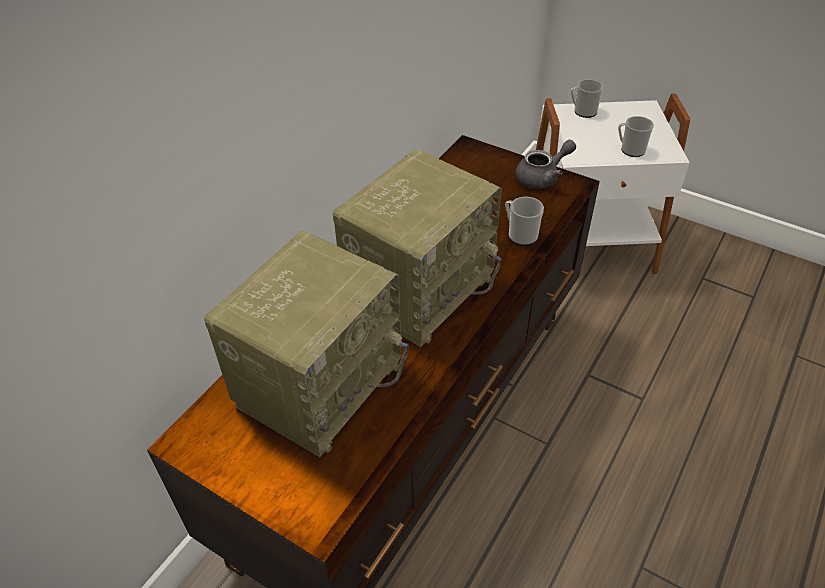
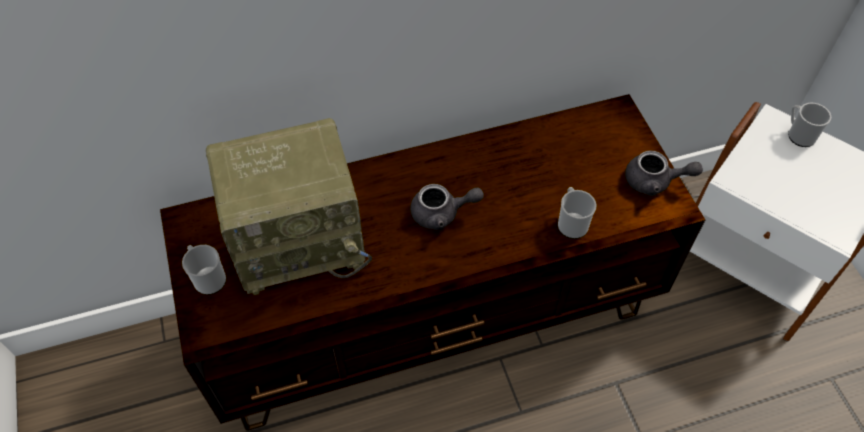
camera: 40 degrees right, 10 degrees up
(419, 287) = (442, 214): radio -> grey teapot
(630, 150) = (799, 205): mug -> mug (208, 278)

